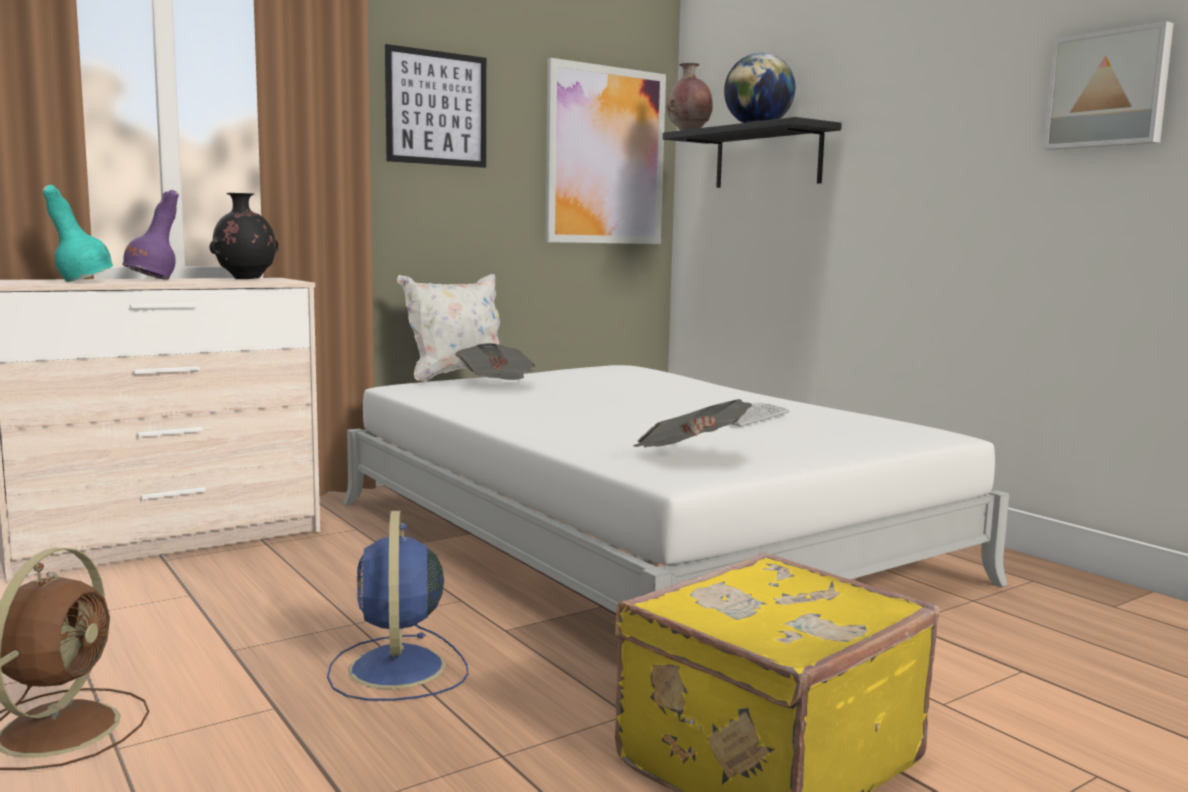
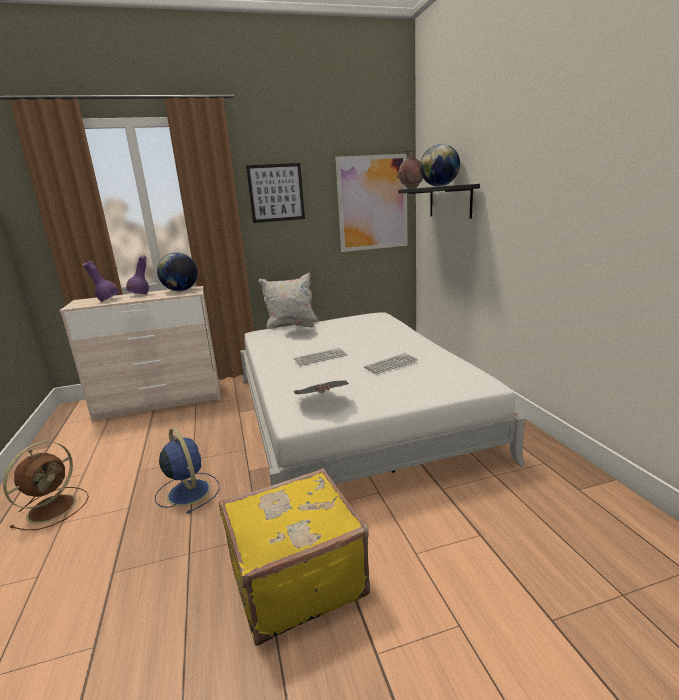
camera: 20 degrees right, 10 degrees up
(82, 281) = (108, 300): turquoise vase -> purple vase
(245, 279) = (181, 290): black vase -> globe
(397, 670) = (188, 491): blue fan -> blue fan turned 135 degrees clockwise
(600, 410) = (320, 357): none -> keyboard
(1108, 90) = (608, 171): picture -> none

